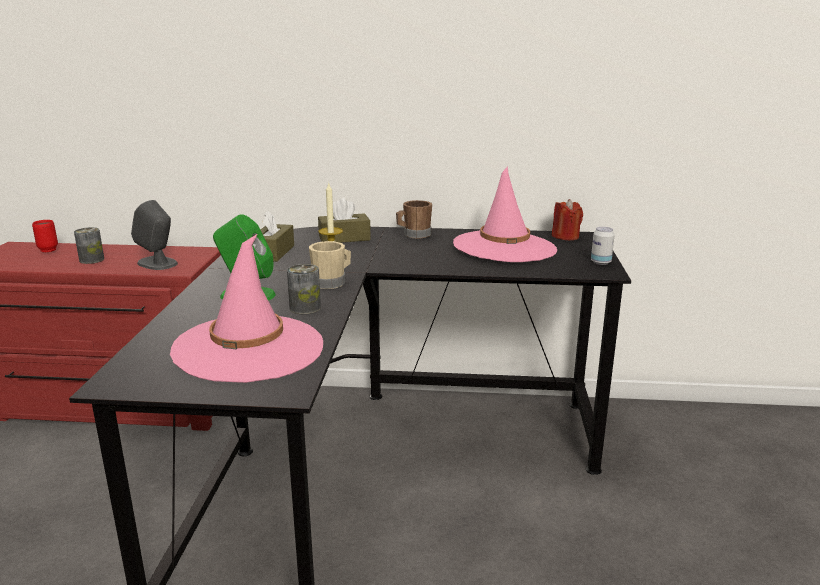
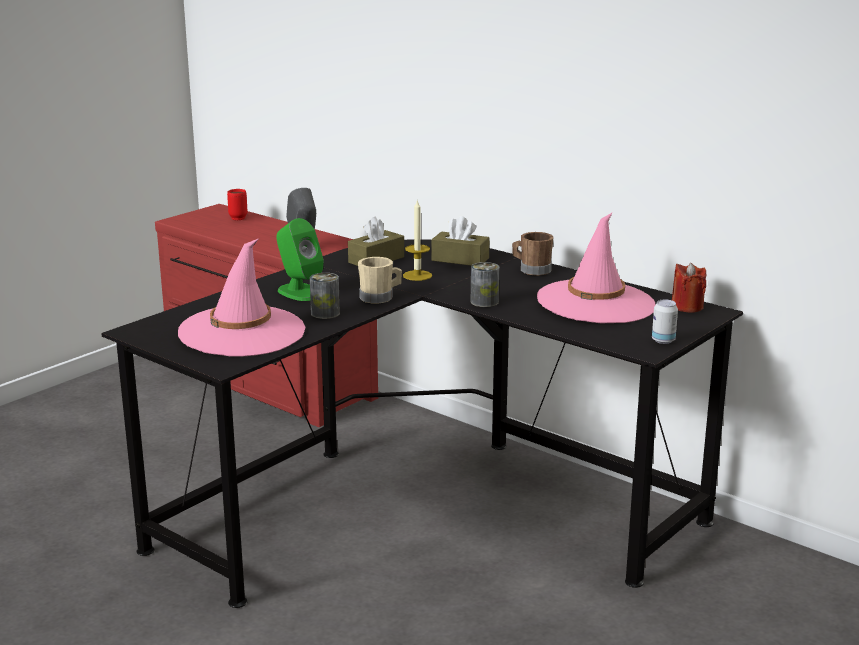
camera: 35 degrees right, 0 degrees up
(92, 260) = (259, 235): can -> can (484, 302)

